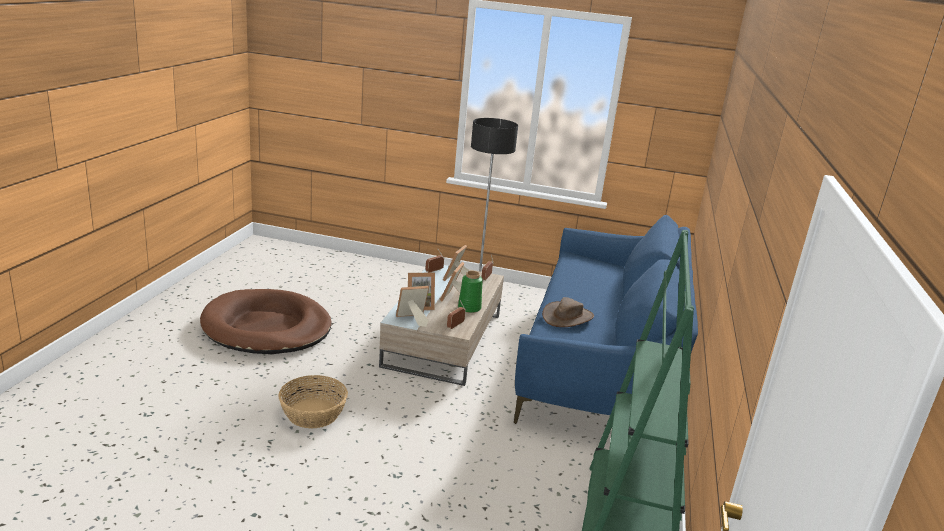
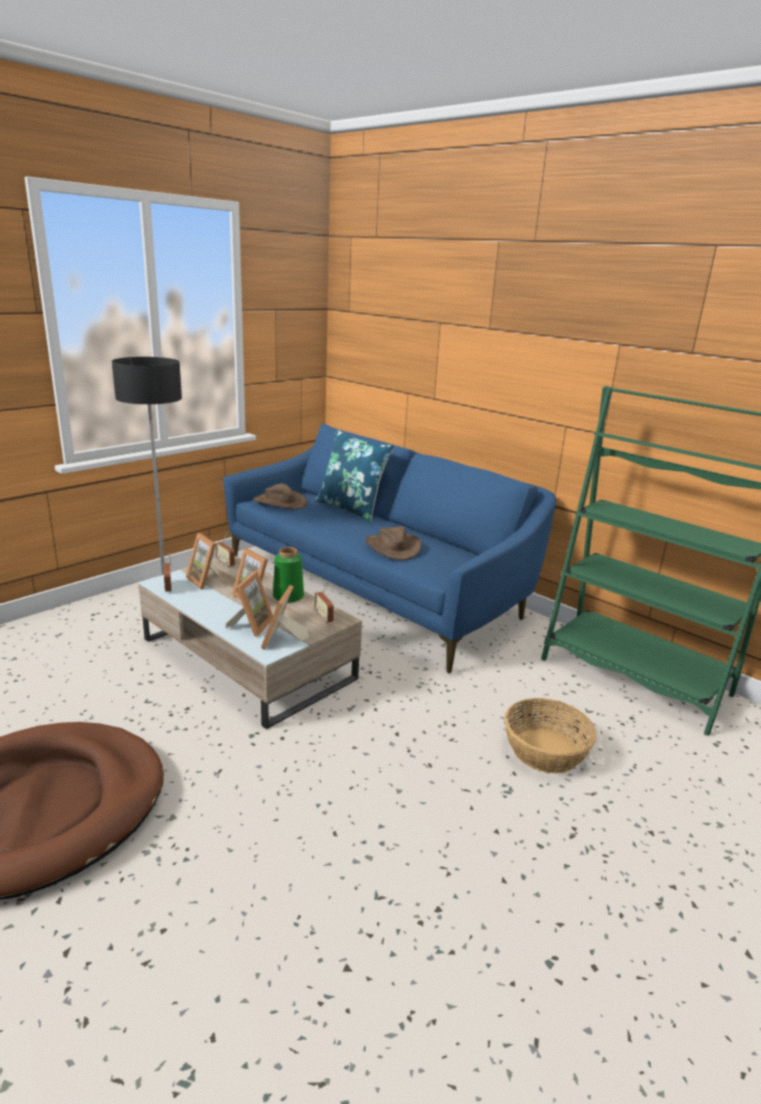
camera: 60 degrees left, 0 degrees up
(313, 413) = (336, 826): basket -> basket (545, 750)
(582, 261) = (279, 502): none -> brown hat
(620, 289) = (351, 508): none -> blue pillow

